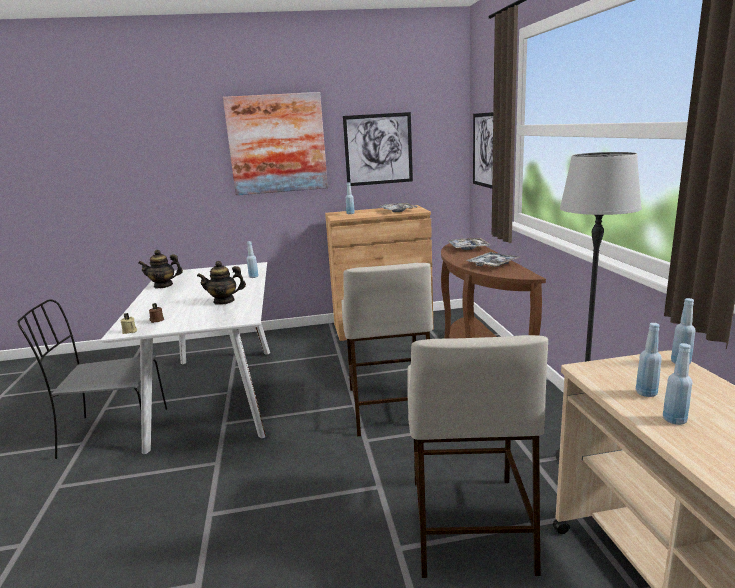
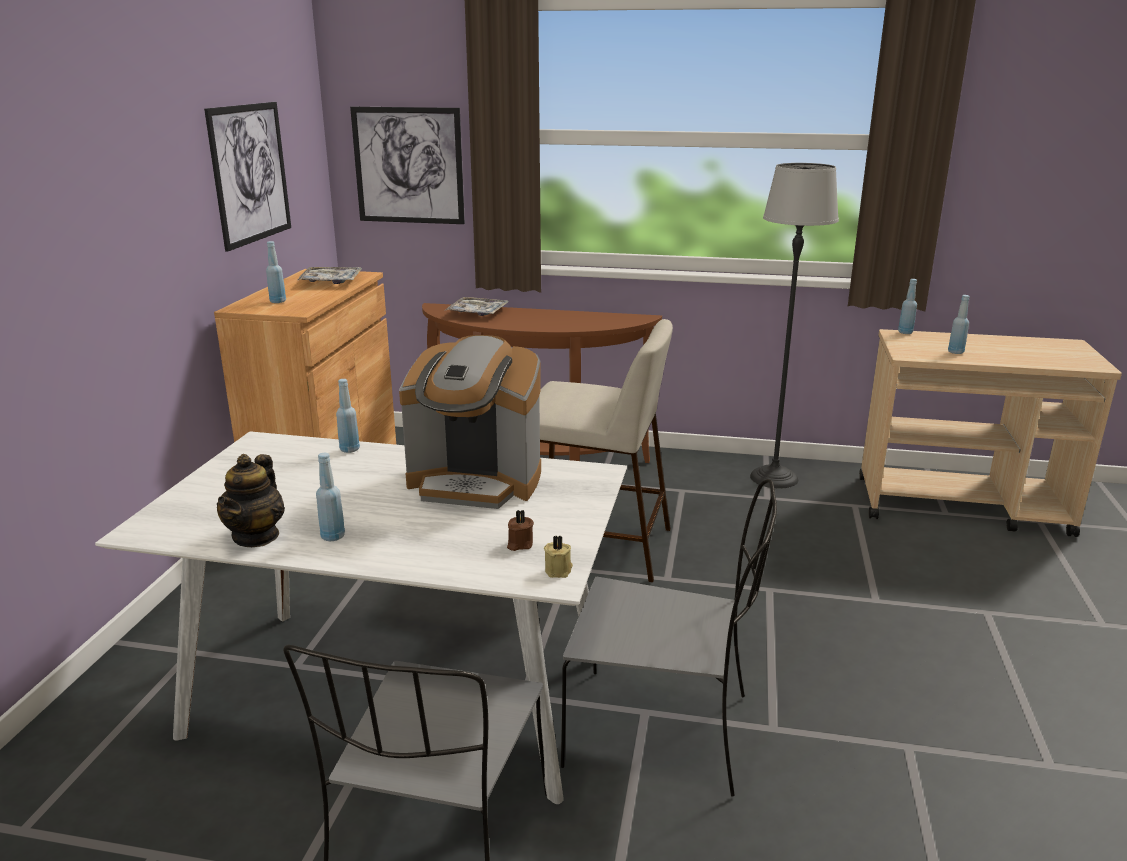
camera: 70 degrees left, 5 degrees up
(201, 472) = (663, 731): none -> grey chair
(224, 301) = (476, 482): teapot -> coffee machine
(277, 144) = (124, 174): picture -> none
(468, 522) = (847, 554): beige stool -> none
(493, 264) = (576, 319): tray -> none
(674, 420) = (998, 356): blue bottle -> blue bottle (333, 536)

